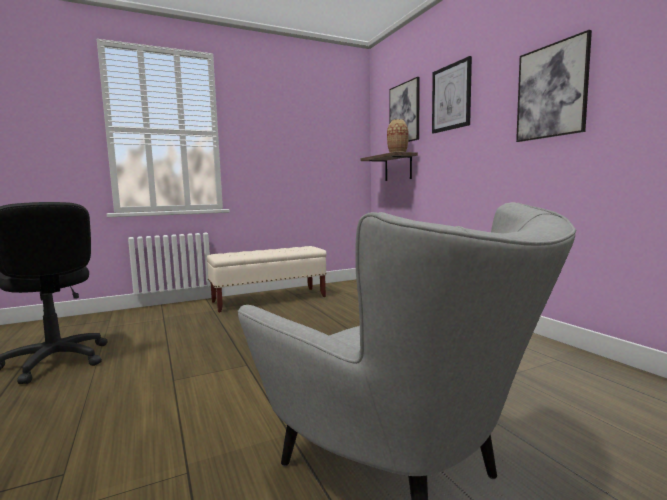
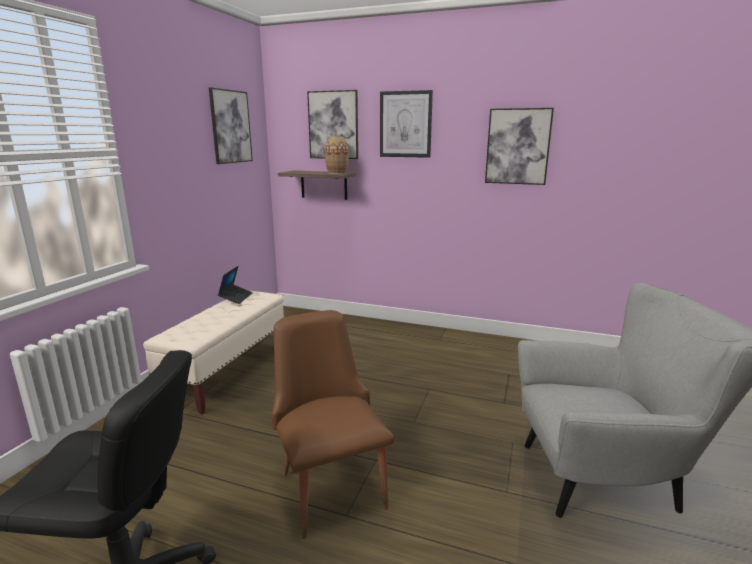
camera: 45 degrees left, 10 degrees up
(201, 362) = (329, 482): none -> brown chair
(294, 247) = (236, 297): none -> laptop
(326, 123) = (230, 127): none -> picture

